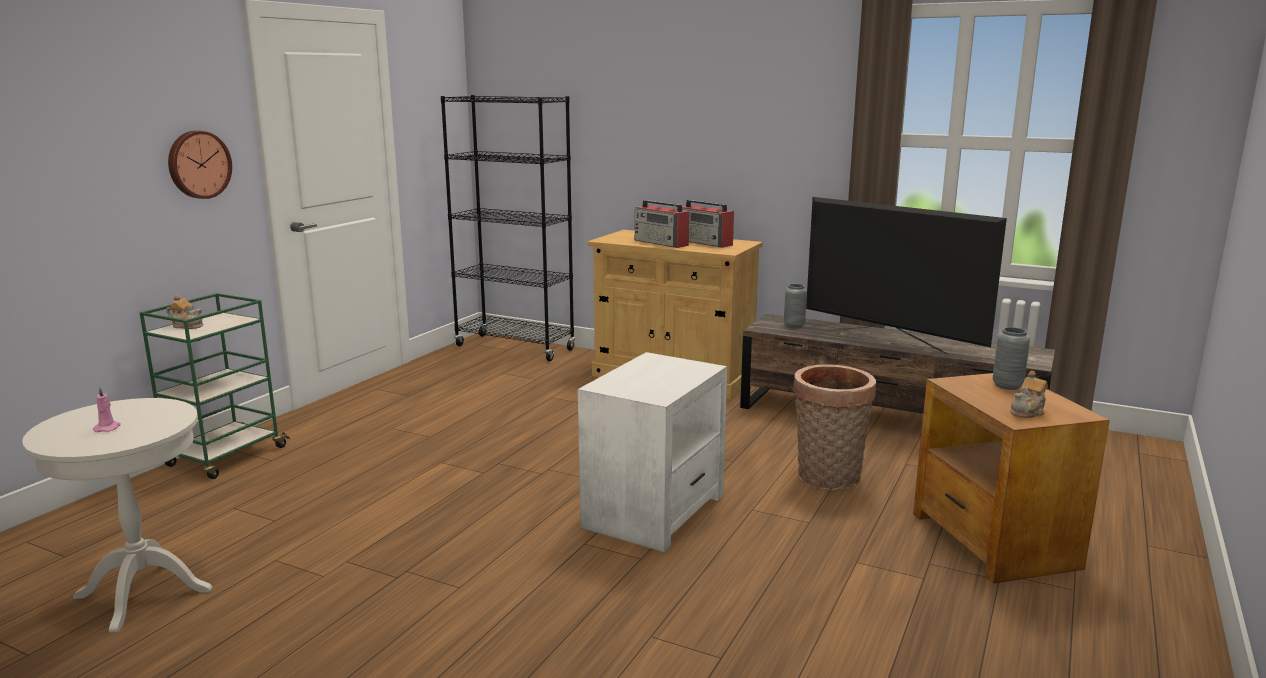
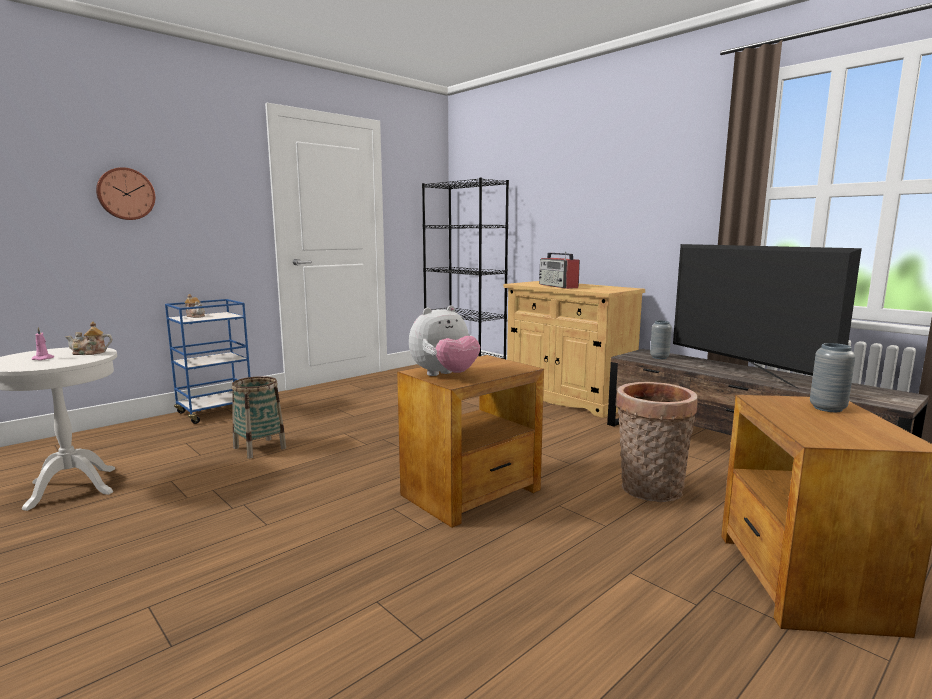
camera: 20 degrees right, 5 degrees down
(198, 164) = (221, 210): wall clock -> wall clock (125, 194)
(225, 457) = (216, 412): green cart -> blue cart
(348, 499) = (259, 448): none -> basket
(637, 389) = (444, 375): none -> plush toy
(655, 511) = (472, 492): white side table -> brown side table
(705, 243) = (594, 287): radio -> none
(1028, 412) = (836, 433): teapot -> teapot (90, 353)

